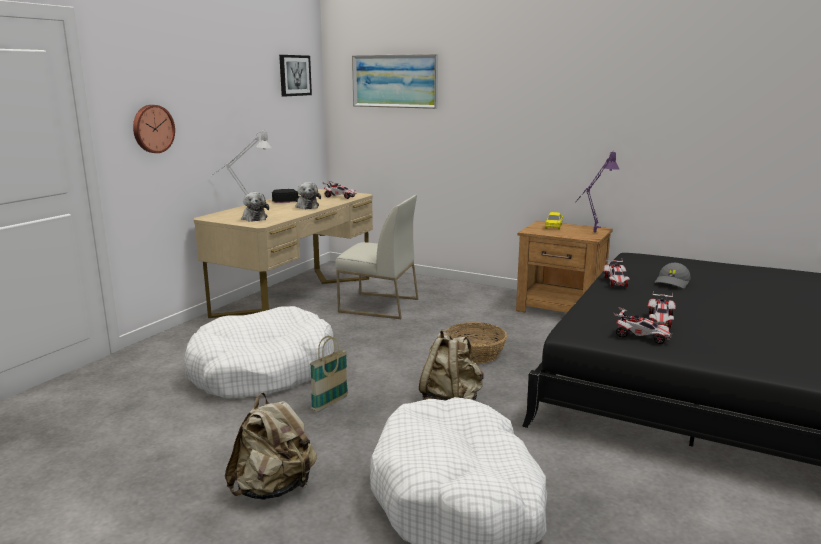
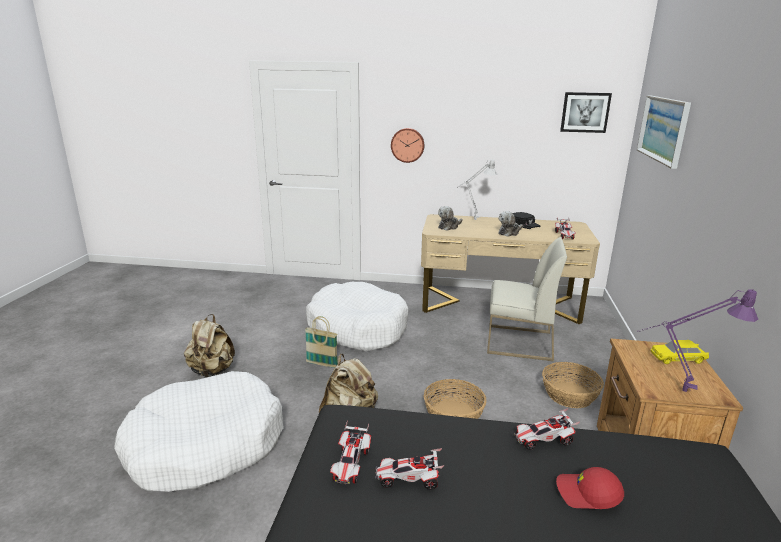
camera: 70 degrees right, 5 degrees up
(378, 306) = (518, 343): white chair -> white chair turned 75 degrees counterclockwise
(472, 308) = (570, 395): none -> basket
(672, 282) = (587, 494): grey cap -> red cap

